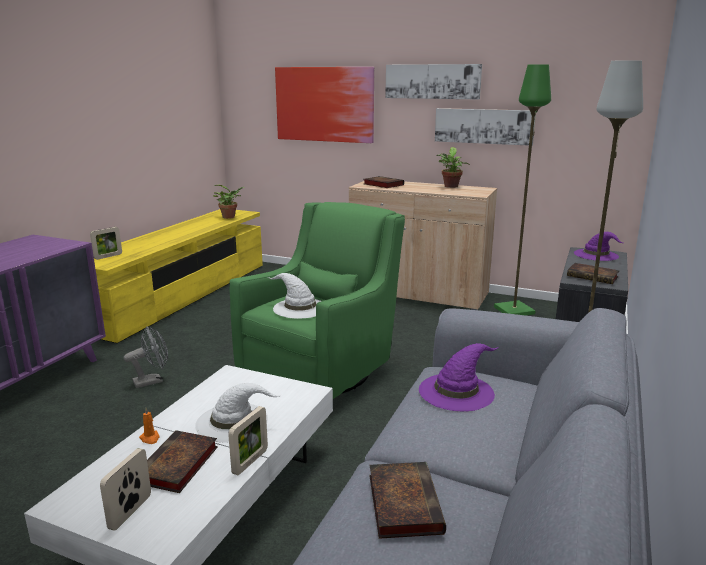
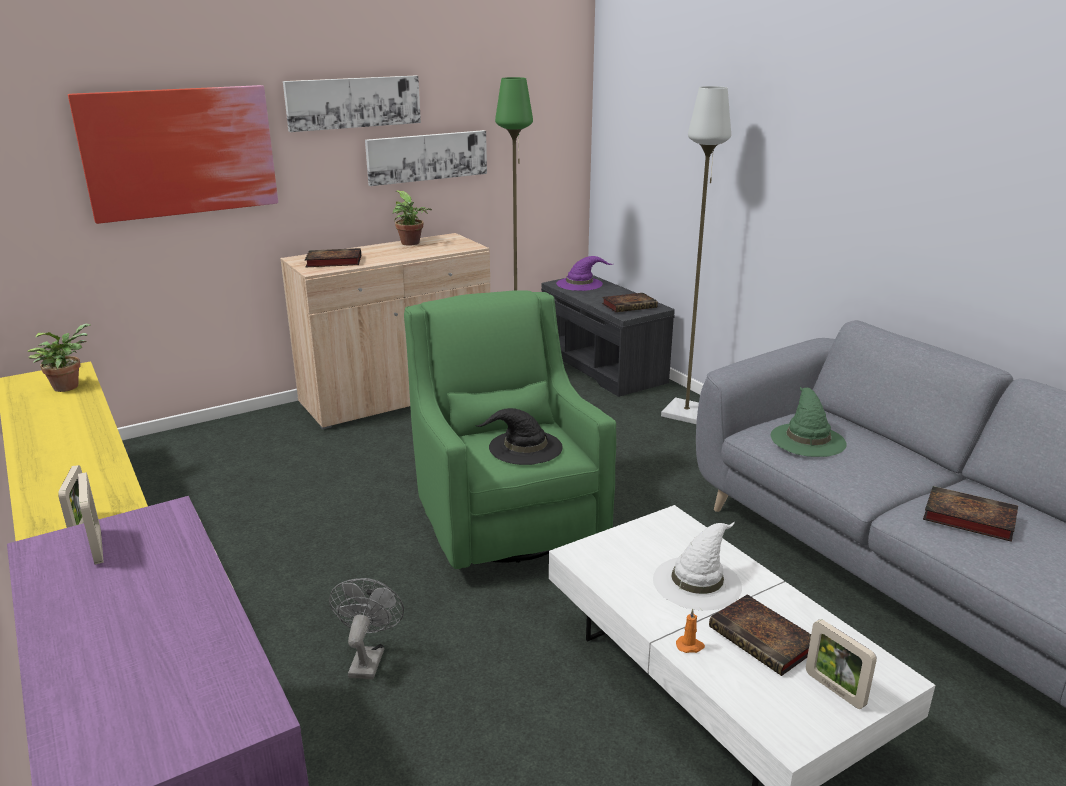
camera: 55 degrees left, 5 degrees up
(250, 462) = (786, 593): picture frame -> picture frame (98, 547)
(299, 308) = (524, 447): white hat -> black hat
(457, 391) = (807, 439): purple hat -> green hat

